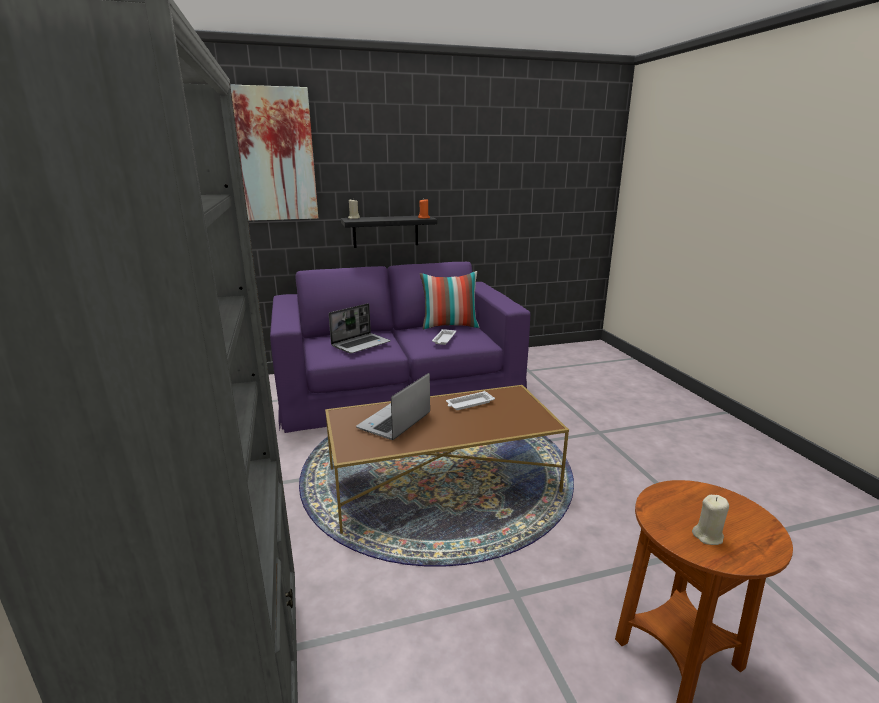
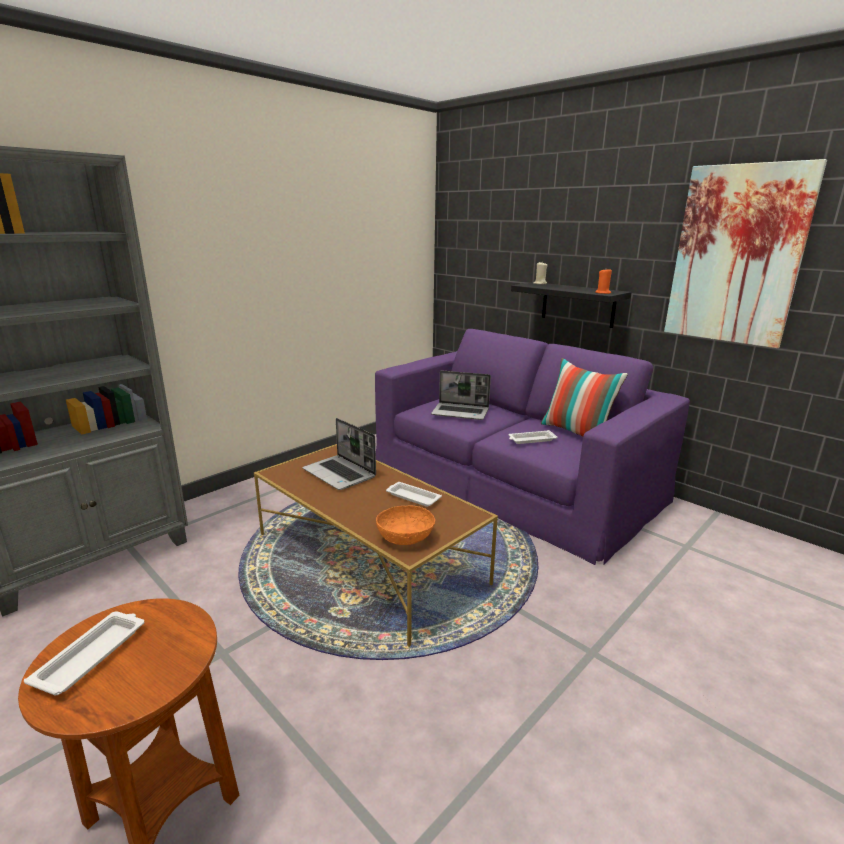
camera: 60 degrees right, 0 degrees up
(270, 155) = (485, 212): picture -> picture (736, 256)
(394, 422) = (340, 474): laptop -> laptop turned 135 degrees counterclockwise
(527, 420) = (405, 537): none -> orange bowl
(708, 536) = (92, 655): beige candle -> white tray

